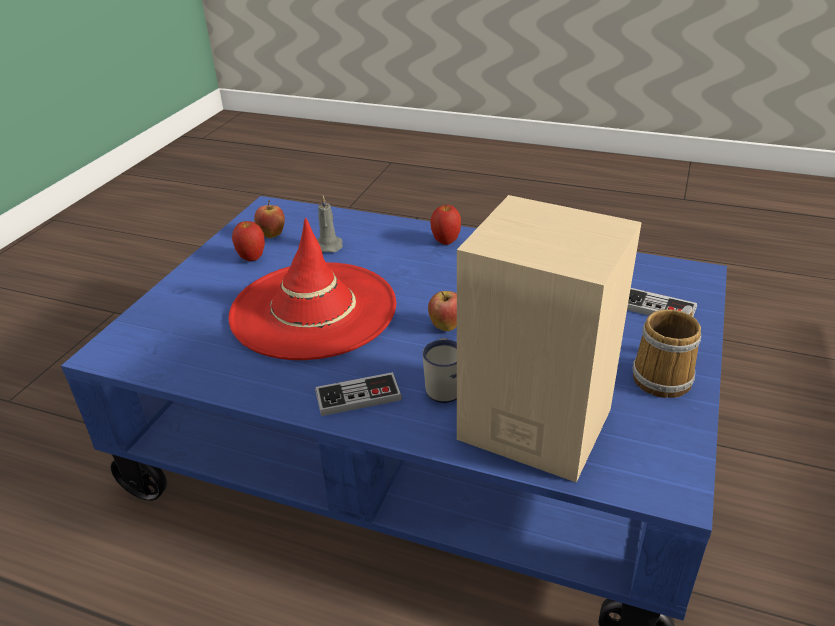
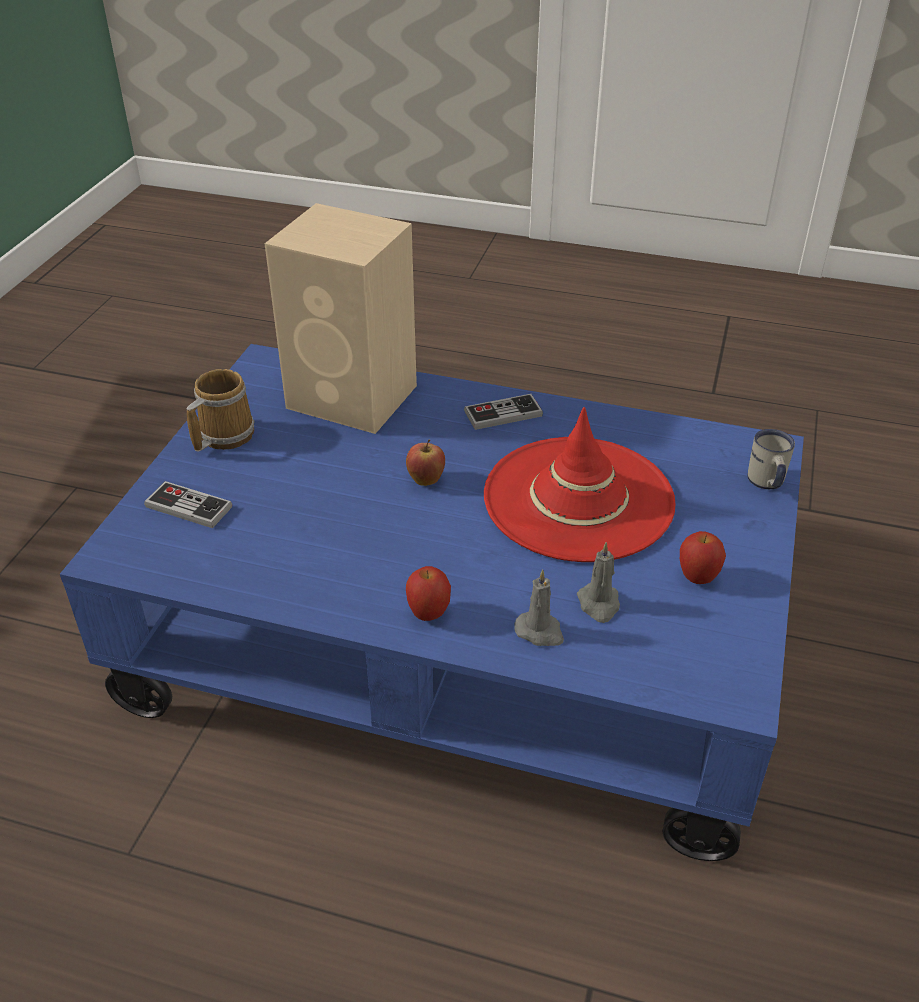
camera: 175 degrees right, 5 degrees up
(272, 235) = (694, 626): apple -> none
(373, 233) = (540, 631): none -> grey candle
(445, 386) = (426, 424): white mug -> white mug (766, 483)

